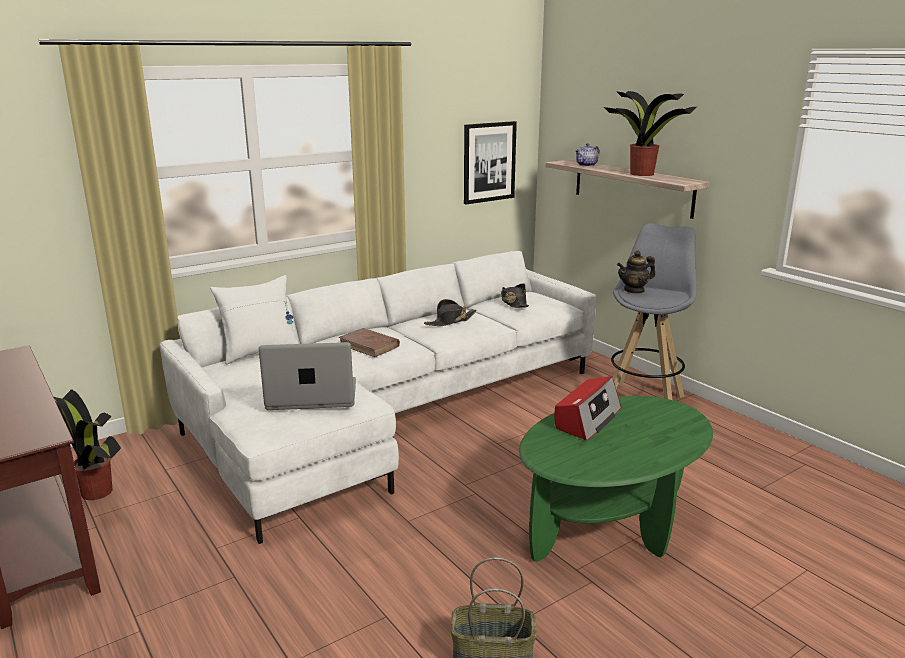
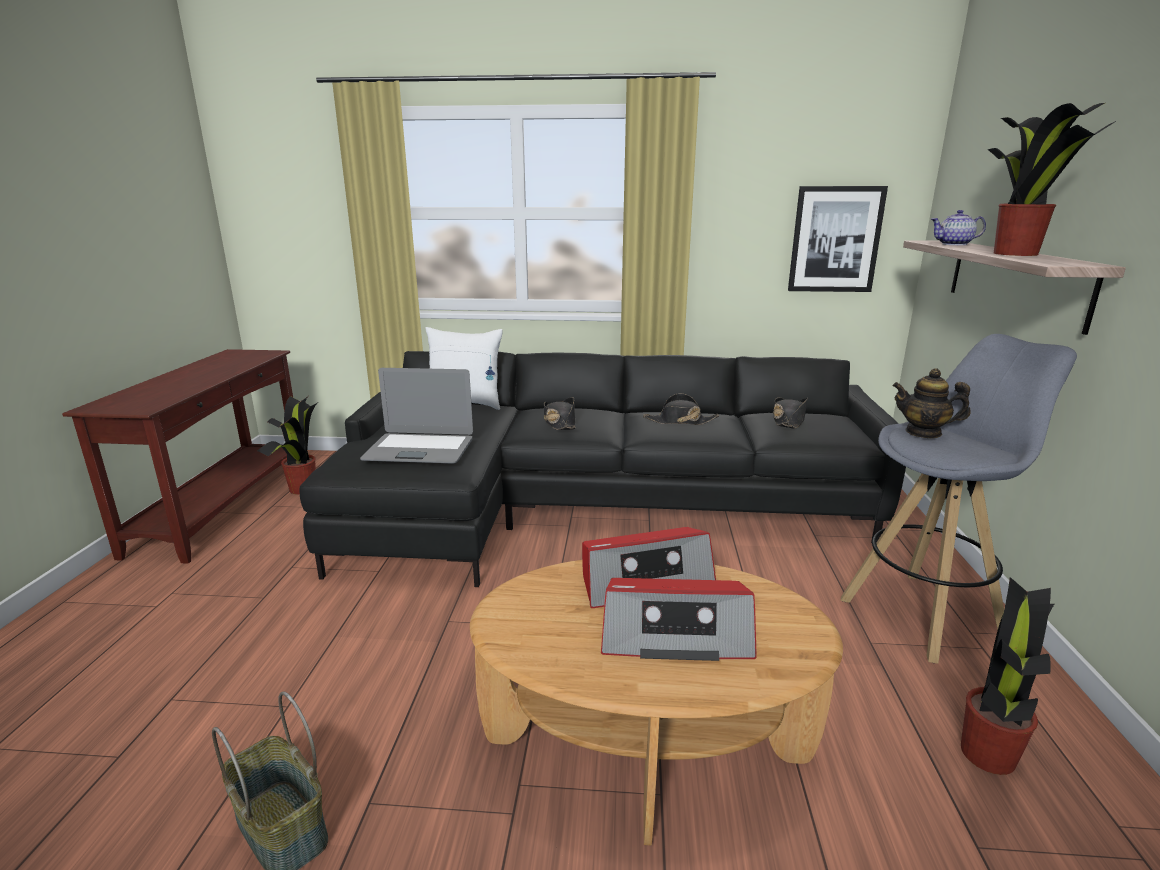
camera: 40 degrees right, 0 degrees up
(312, 396) = (419, 450): laptop -> laptop turned 150 degrees clockwise
(369, 345) = (559, 422): brown book -> black hat
(389, 413) = (591, 508): white sofa -> black sofa
(610, 523) = (646, 750): green coffee table -> brown coffee table
(639, 435) = (675, 635): none -> radio
(729, 452) = (988, 752): none -> potted plant

